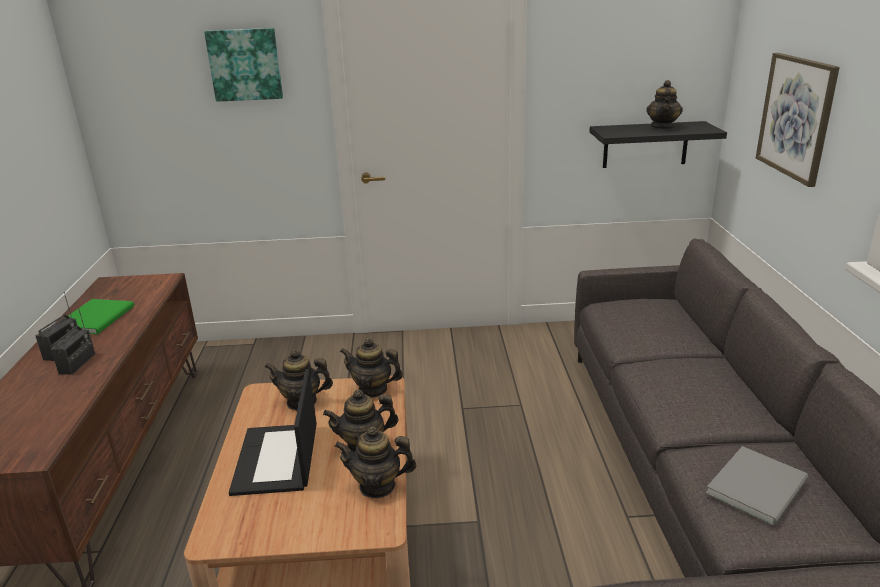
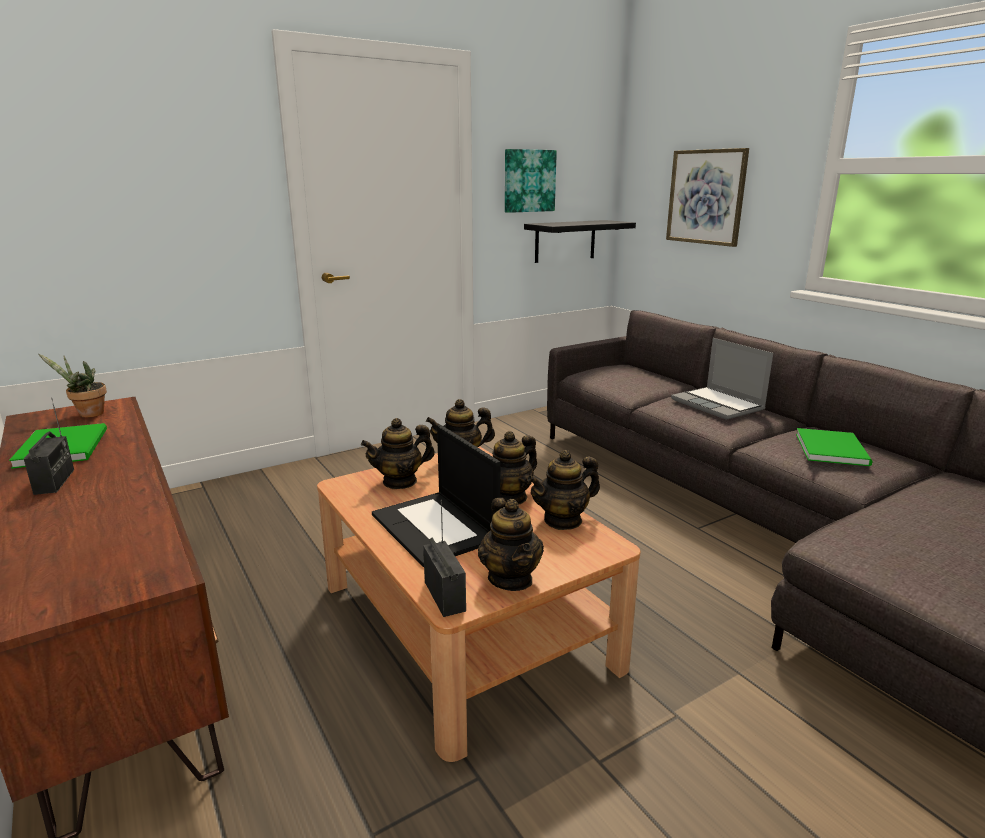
camera: 30 degrees left, 5 degrees down
(77, 363) = (98, 488): radio -> radio (445, 596)
(139, 287) = (87, 414): none -> potted plant
(245, 64) = (188, 145): picture -> picture (528, 181)
(662, 127) = (583, 222): teapot -> teapot (511, 578)
(701, 385) = (718, 405): none -> laptop
(760, 486) = (833, 448): grey book -> green book

